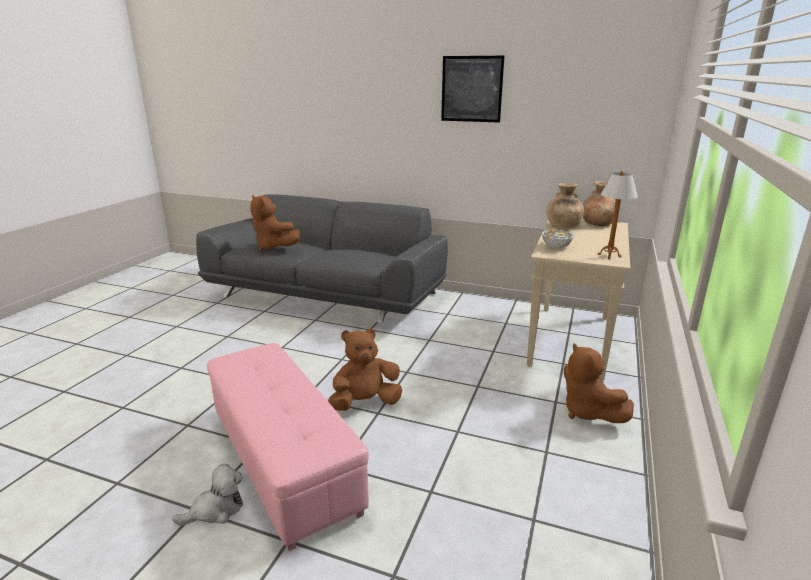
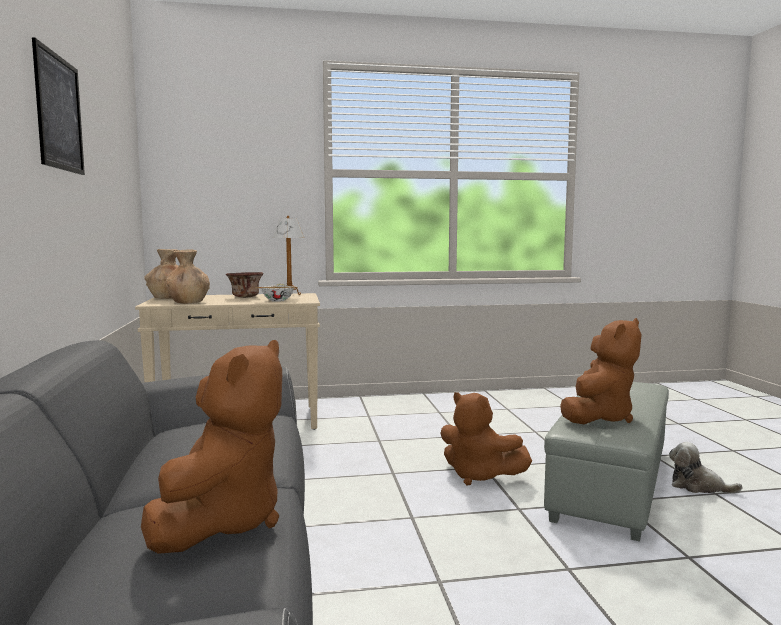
camera: 120 degrees left, 15 degrees down
(282, 461) = (612, 483): pink ottoman -> grey ottoman
(587, 412) = (371, 407): brown plush toy -> brown plush toy (598, 417)
(594, 241) = (245, 297): none -> bowl

